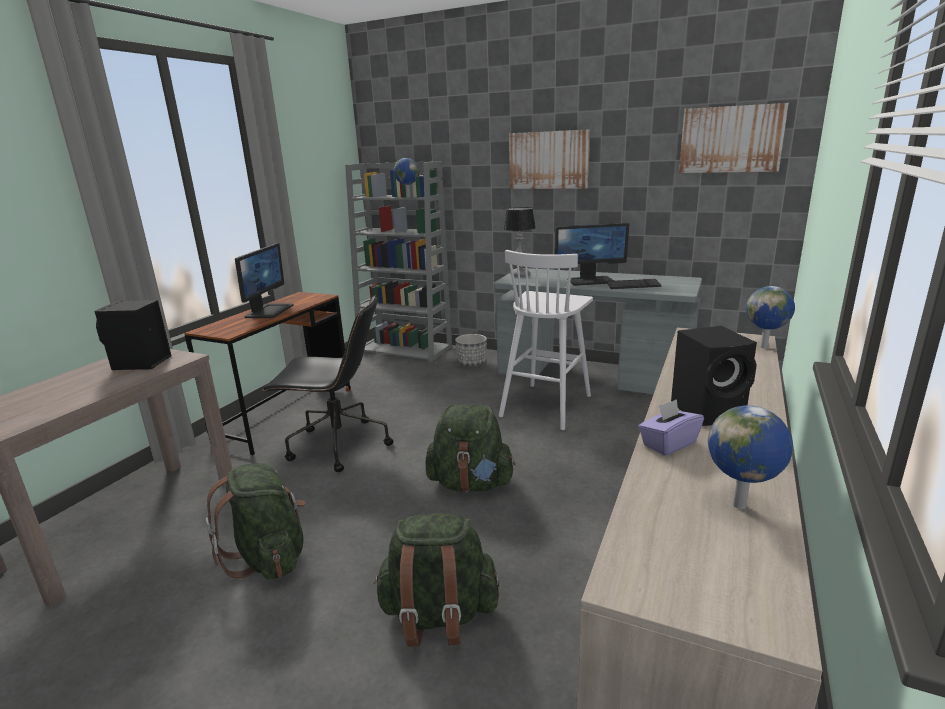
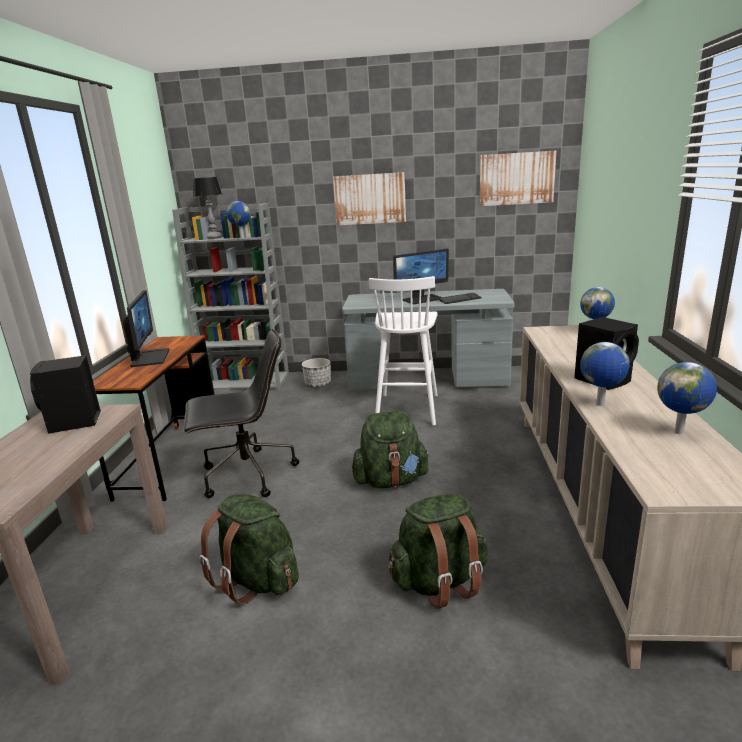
camera: 20 degrees left, 0 degrees up
(520, 275) = (358, 300): table lamp -> table lamp (214, 238)
(668, 444) = (600, 405): purple tissue box -> globe

